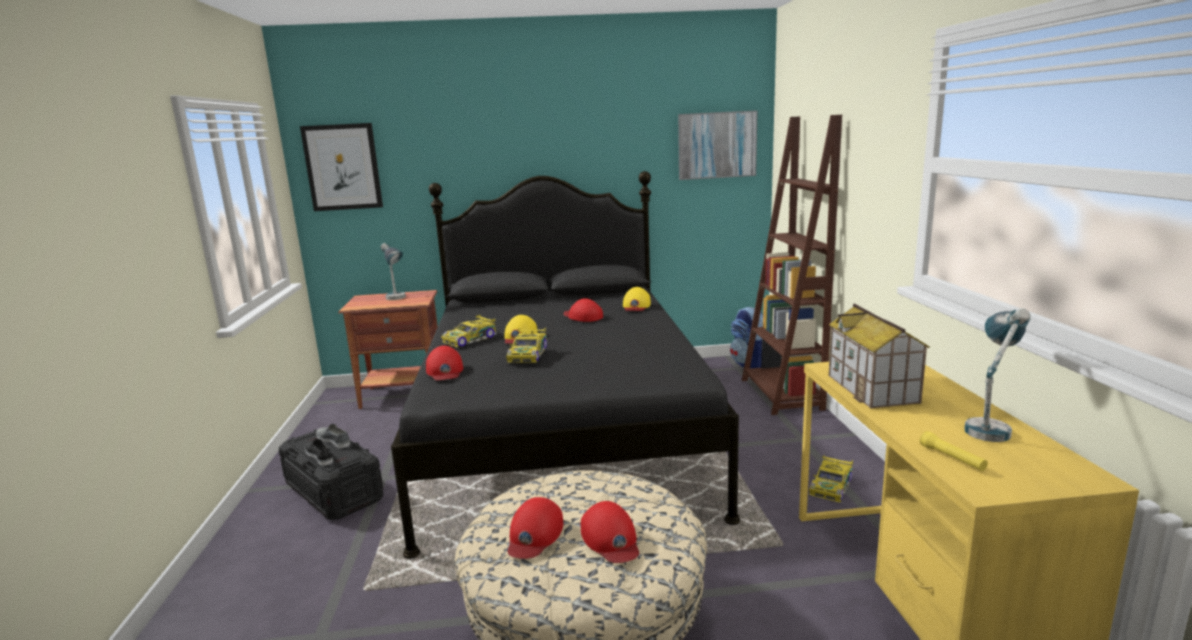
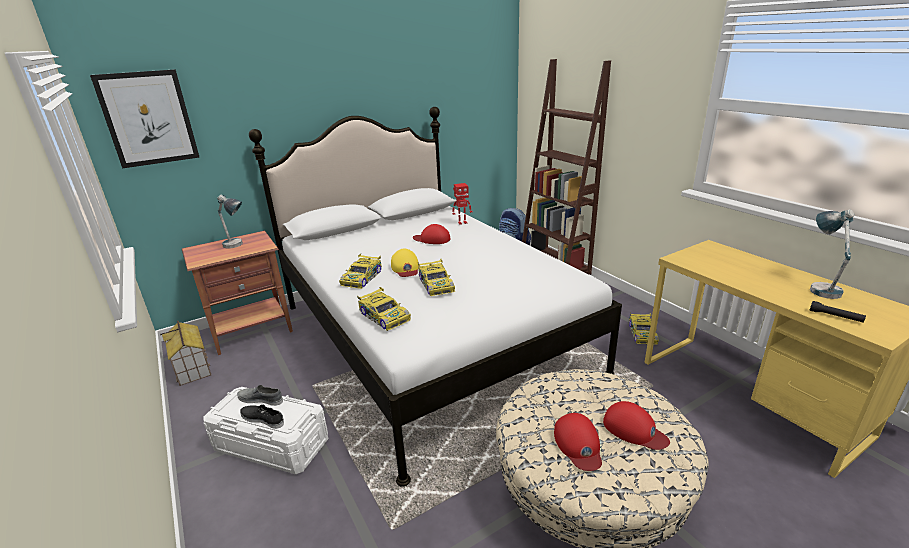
camera: 25 degrees left, 10 degrees up
(333, 491) = (272, 444): black storage box -> white storage box
(445, 371) = (384, 316): red cap -> toy car
(562, 435) = (429, 337): black bed -> white bed
(636, 306) = (462, 223): yellow cap -> toy robot
(717, 145) = (481, 81): picture -> none
(873, 389) = (726, 271): toy house -> toy house (193, 368)
(952, 458) = (835, 316): yellow flashlight -> black flashlight

